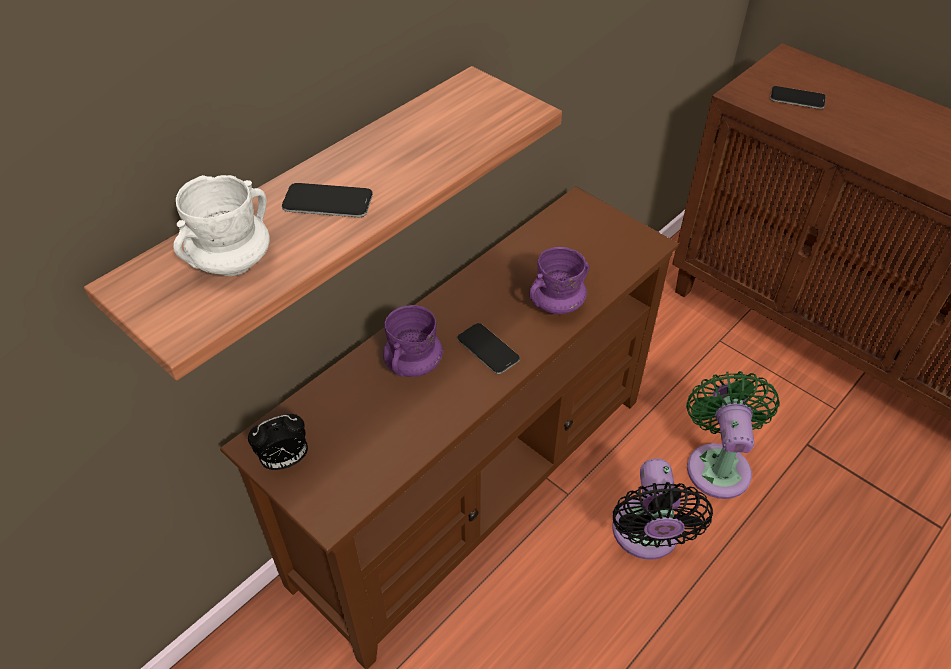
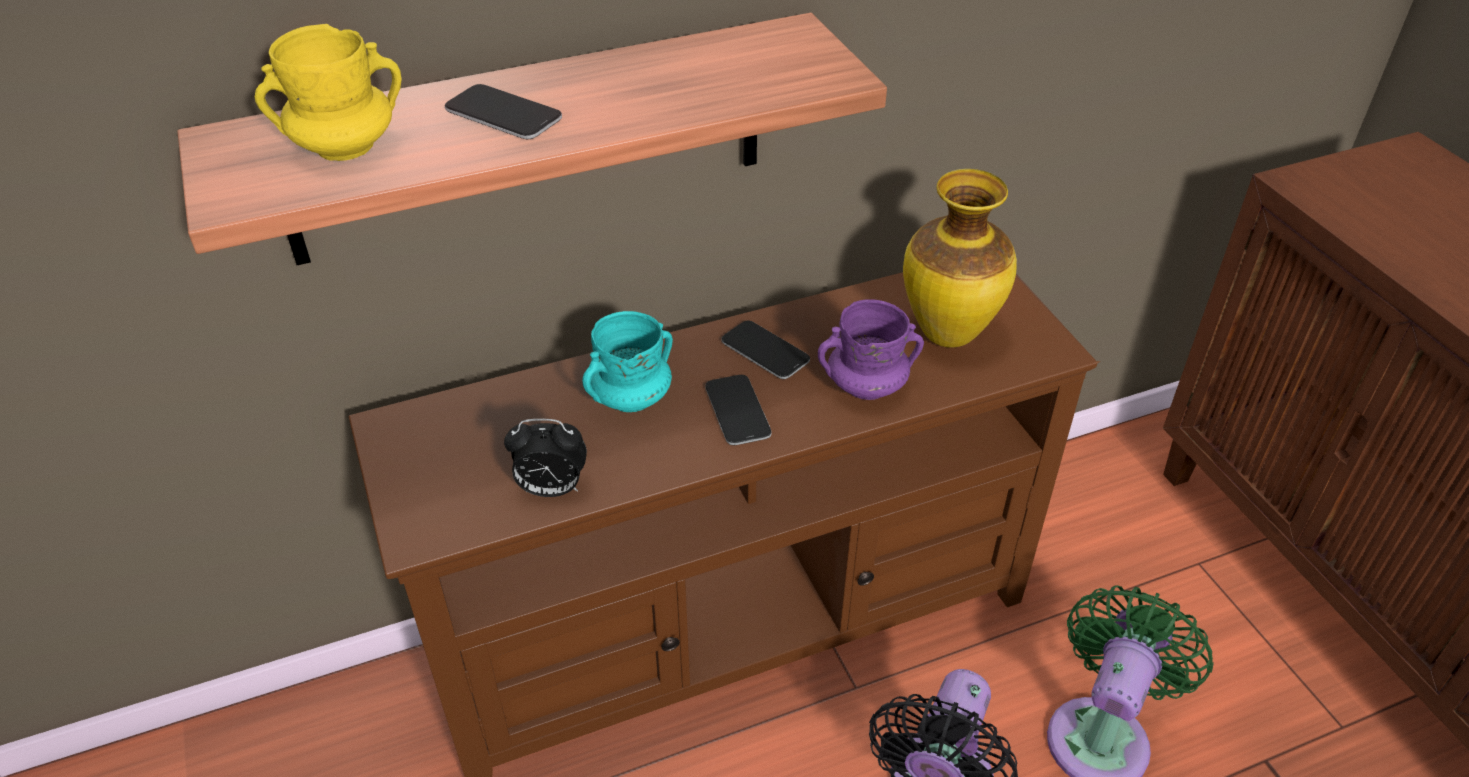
camera: 25 degrees right, 5 degrees down
(233, 261) = (345, 146): white mug -> yellow mug
(285, 461) = (407, 455): alarm clock -> alarm clock (551, 489)
(414, 365) = (631, 399): purple mug -> turquoise mug
(584, 252) = (948, 333): none -> vase
(797, 99) = (1391, 210): phone -> phone (765, 351)

